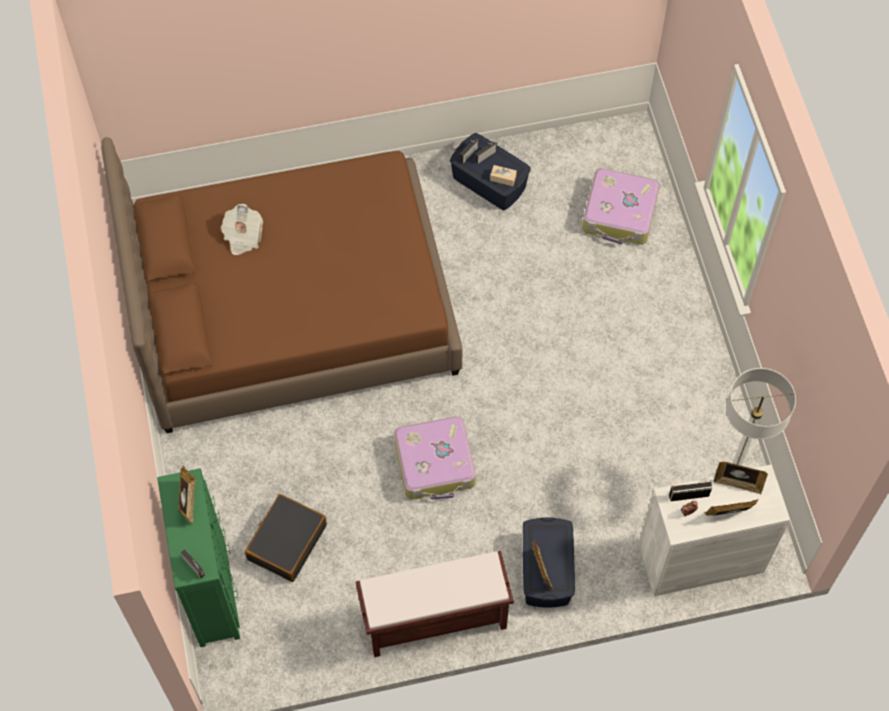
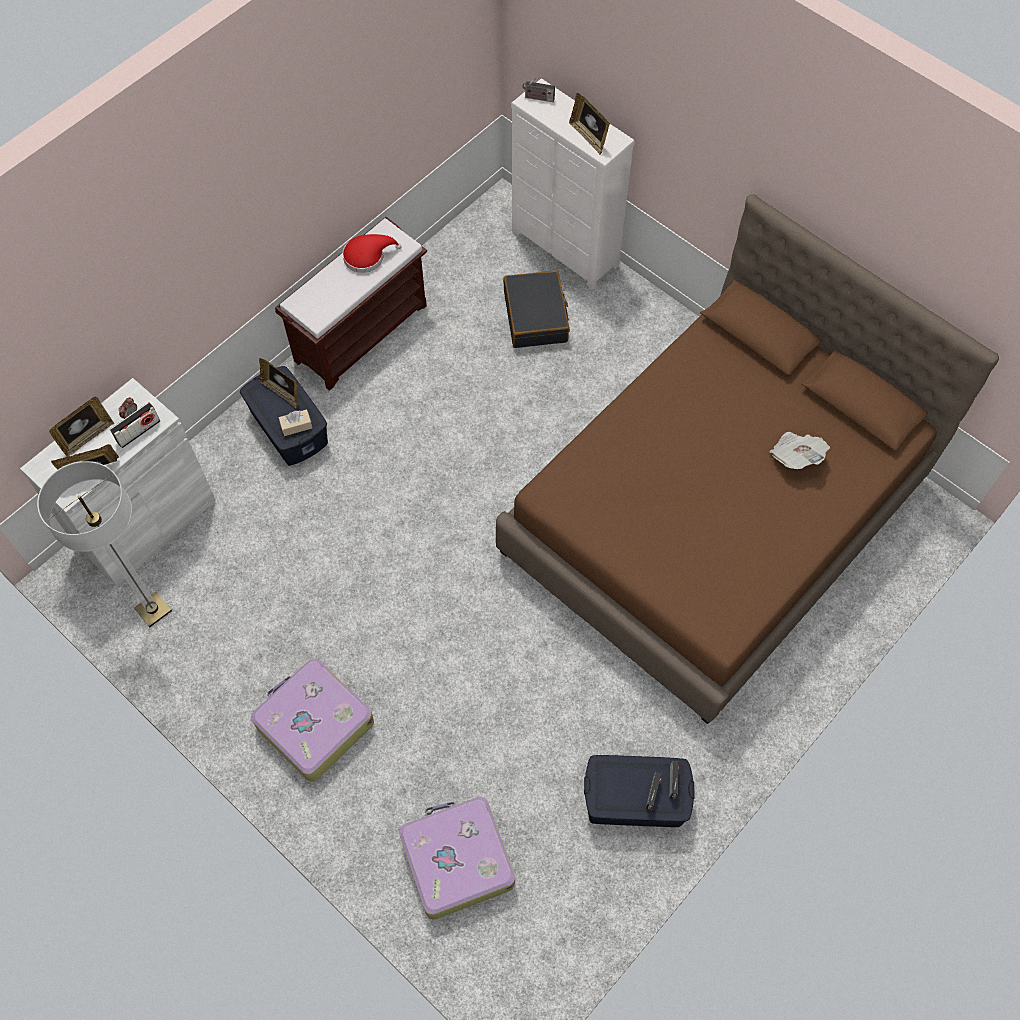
camera: 145 degrees right, 0 degrees up
(212, 590) = (564, 249): green dresser -> white dresser
(410, 596) = (367, 256): none -> red hat
(435, 464) = (457, 456): suitcase -> suitcase (313, 724)
(503, 178) = (610, 777): beige tissue box -> beige tissue box (296, 426)

